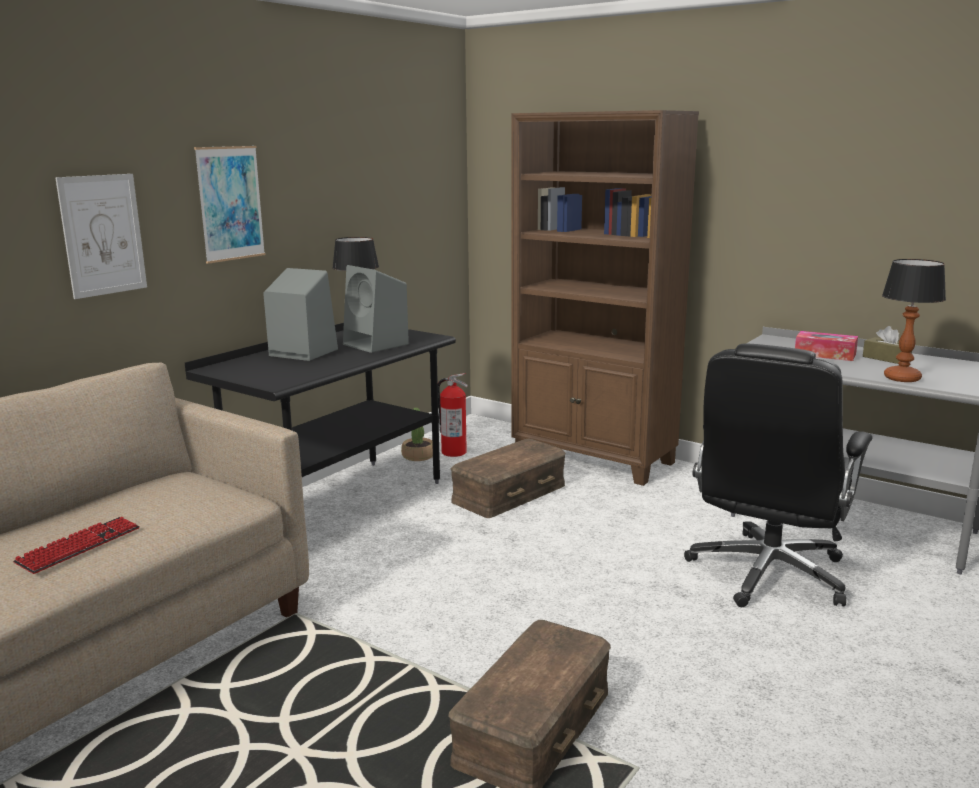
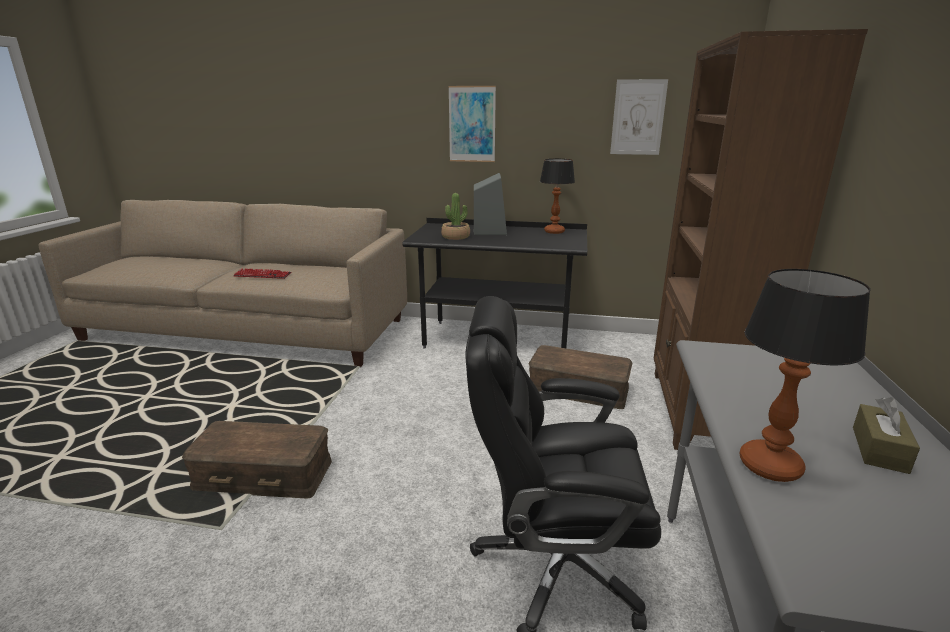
camera: 65 degrees right, 5 degrees up
(103, 235) = (386, 135): picture -> picture (638, 117)
(377, 344) = (532, 239): grey speaker -> none
(418, 456) = (598, 341): potted plant -> potted plant (455, 237)
(453, 452) = (623, 351): fire extinguisher -> none
(825, 354) = (810, 398): tissue box -> none

